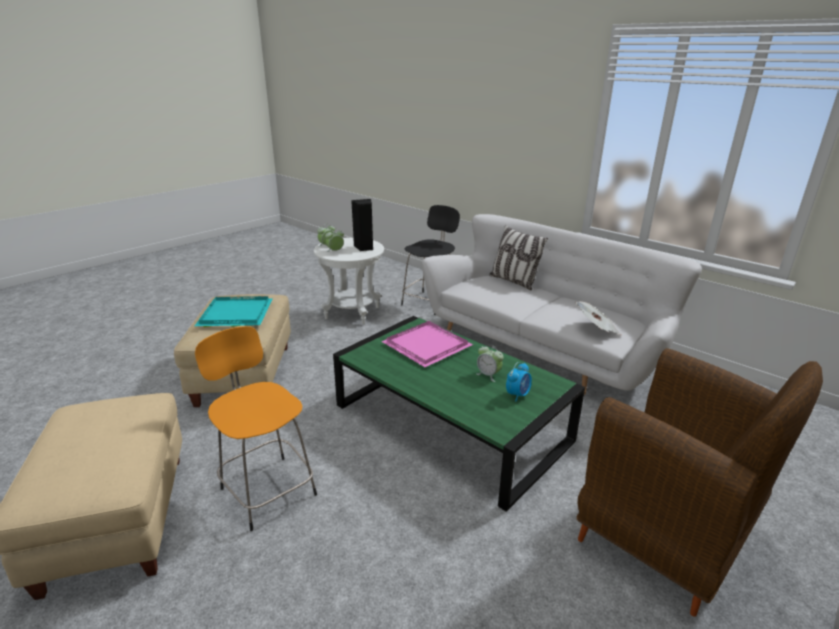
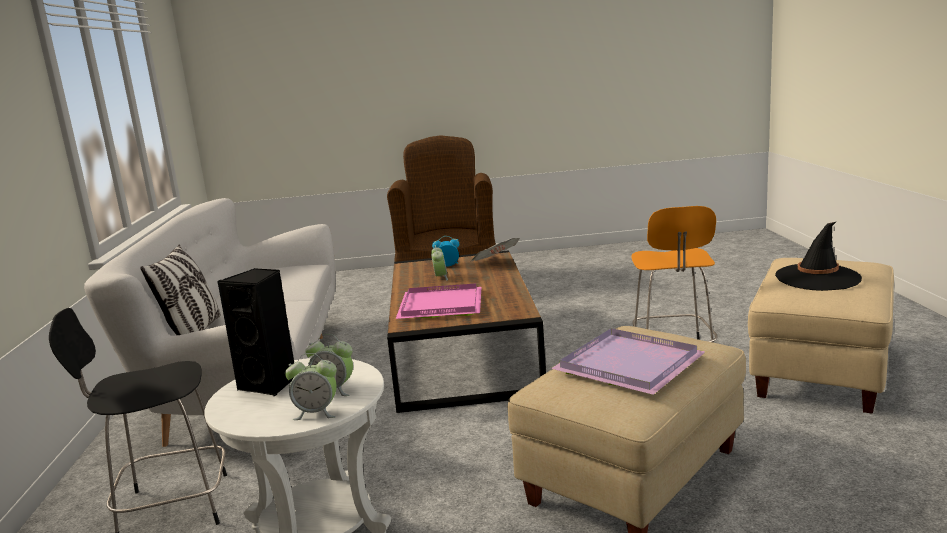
camera: 135 degrees left, 10 degrees down
(100, 441) = (817, 278): none -> black hat
(234, 314) = (632, 364): turquoise tray -> purple tray
(451, 422) = (462, 351): green coffee table -> brown coffee table
(596, 329) = (292, 273): newspaper -> newspaper (495, 263)

